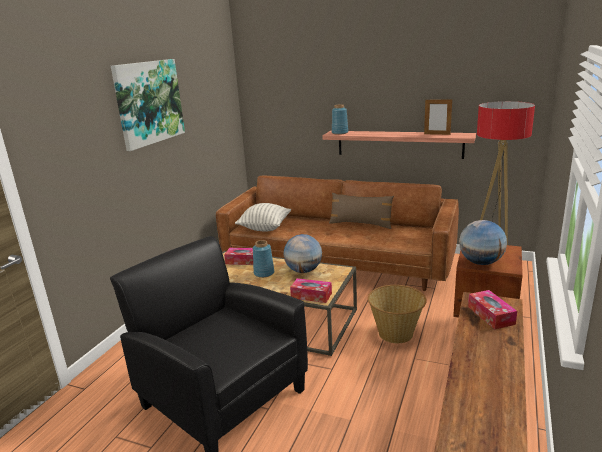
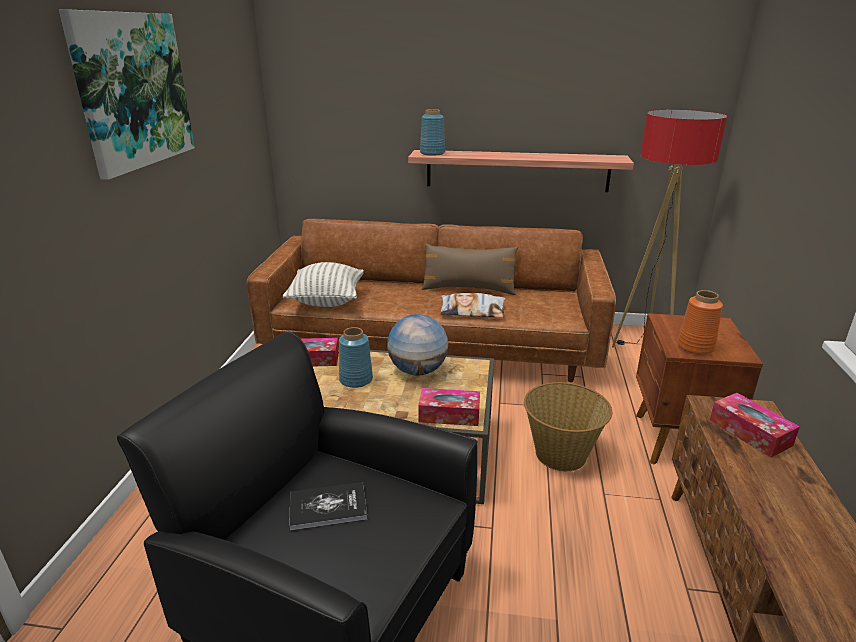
camera: 15 degrees left, 5 degrees up
(217, 331) = (328, 507): none -> book
(356, 237) = (472, 311): none -> pillow
(437, 134) = (576, 156): picture frame -> none
(481, 262) = (696, 347): globe -> orange vase

